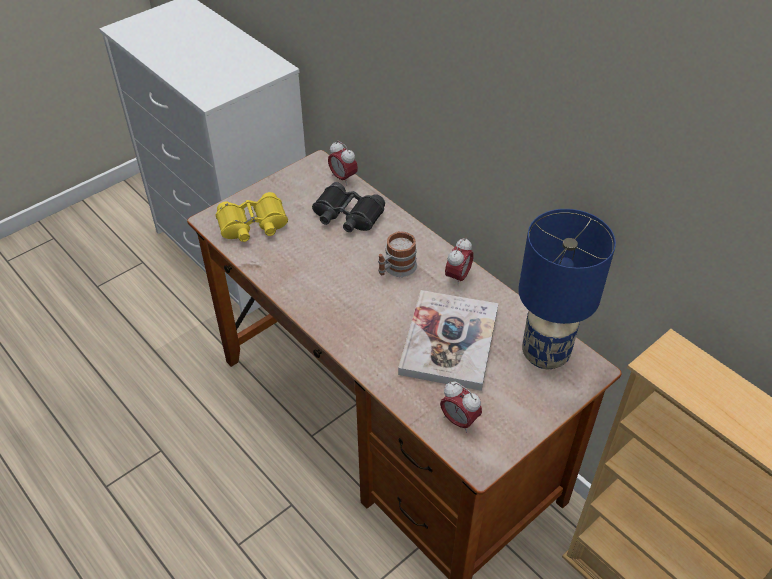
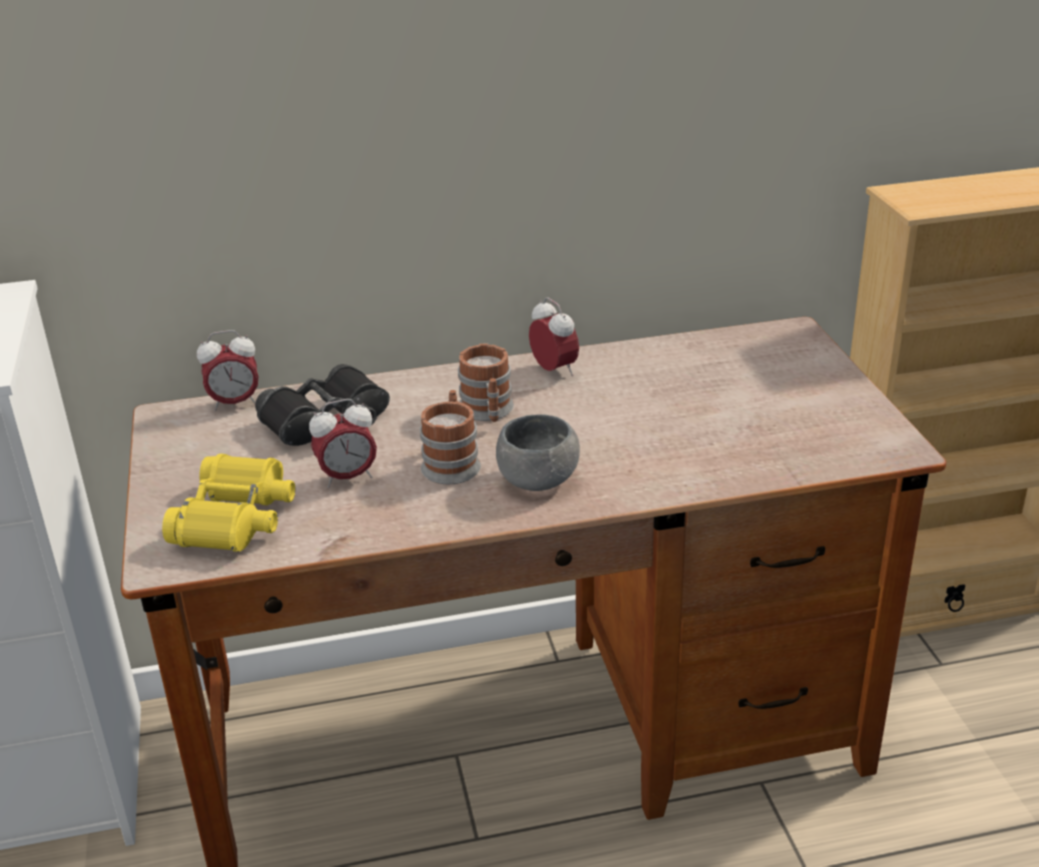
camera: 60 degrees left, 15 degrees down
(340, 275) = (452, 462): none -> mug
(344, 313) = (537, 480): none -> grey bowl
(449, 341) = (669, 410): book -> none
(459, 421) = (817, 443): alarm clock -> alarm clock (347, 477)
(546, 354) = (746, 351): blue table lamp -> none

